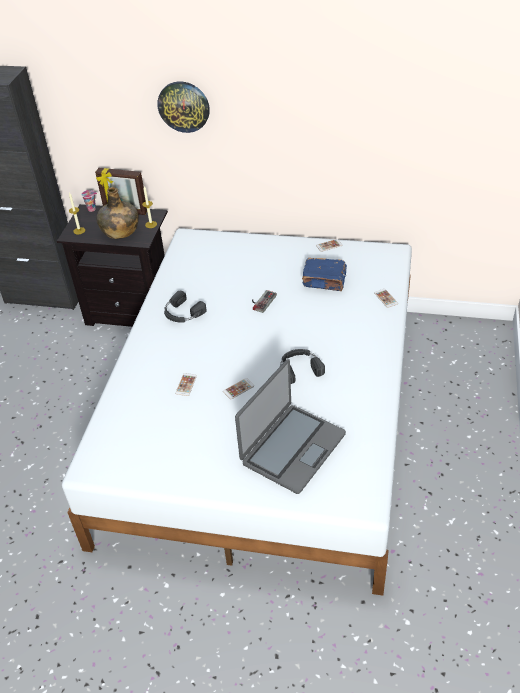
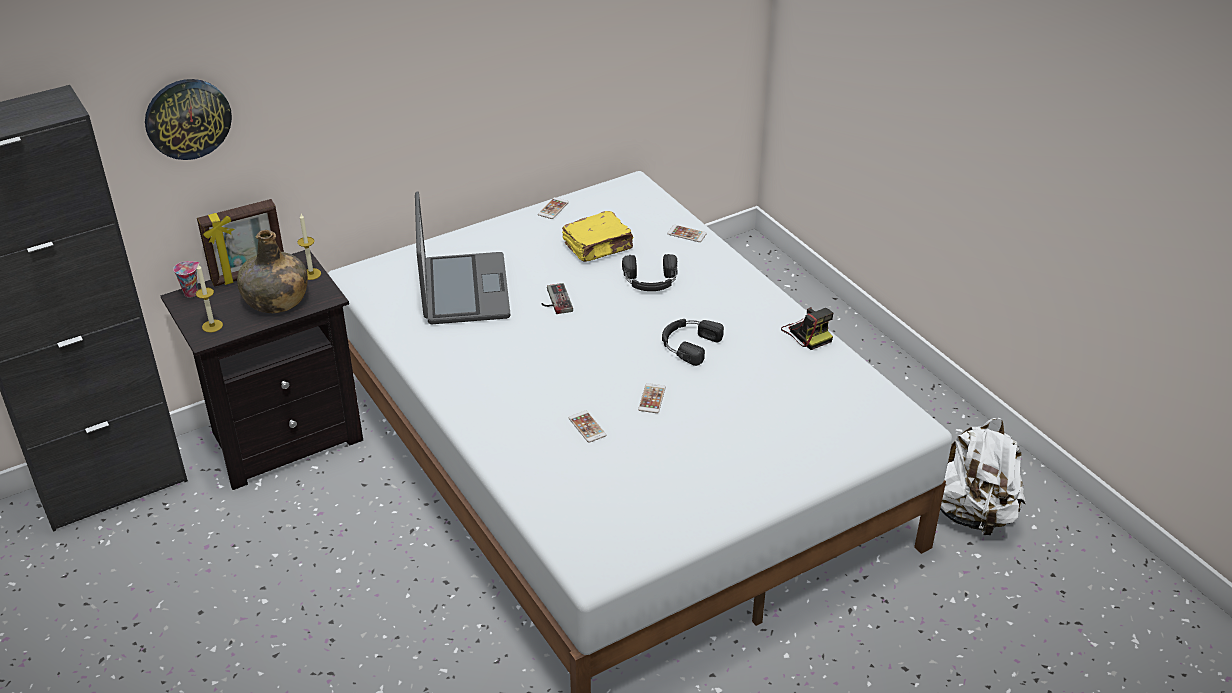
camera: 45 degrees left, 5 degrees down
(182, 313) = (475, 359): black headphones -> black headphones (650, 280)
(184, 106) = (327, 74): wall clock -> wall clock (187, 118)
(292, 448) = (783, 420): laptop -> laptop (463, 290)
(325, 281) = (598, 247): blue book -> yellow book
(378, 402) = (807, 333): none -> camera
(437, 593) = (973, 514): none -> white backpack

